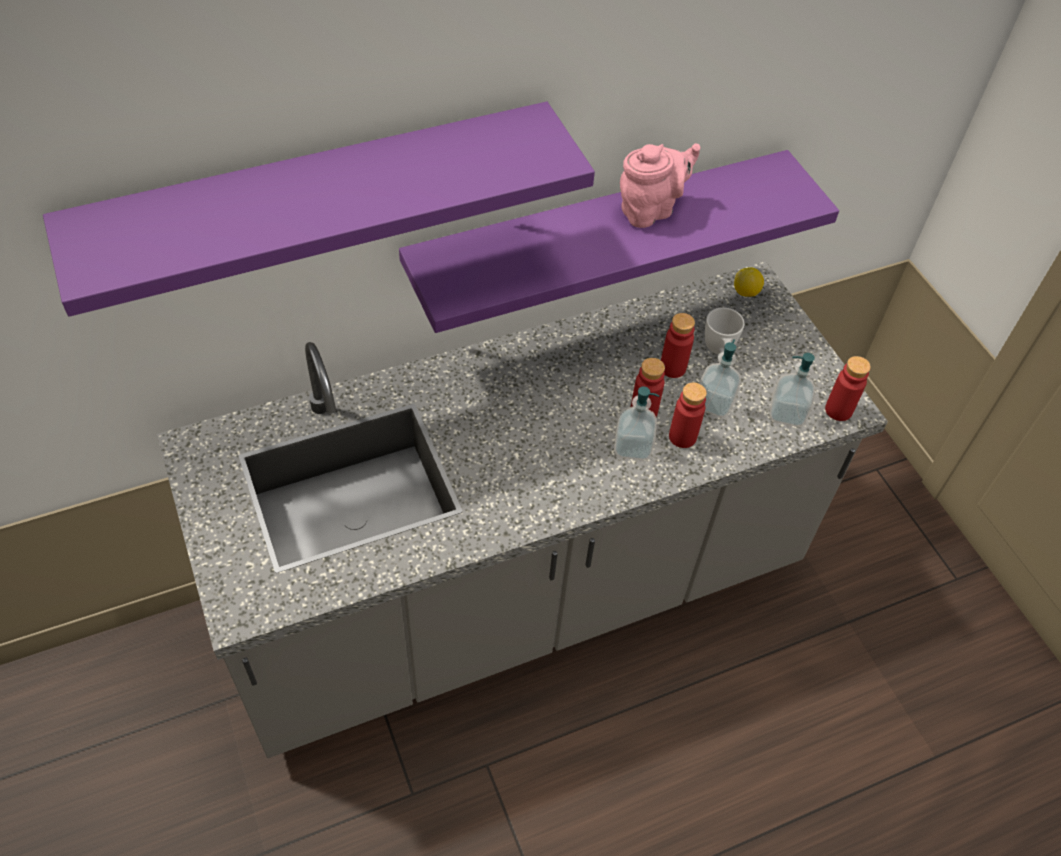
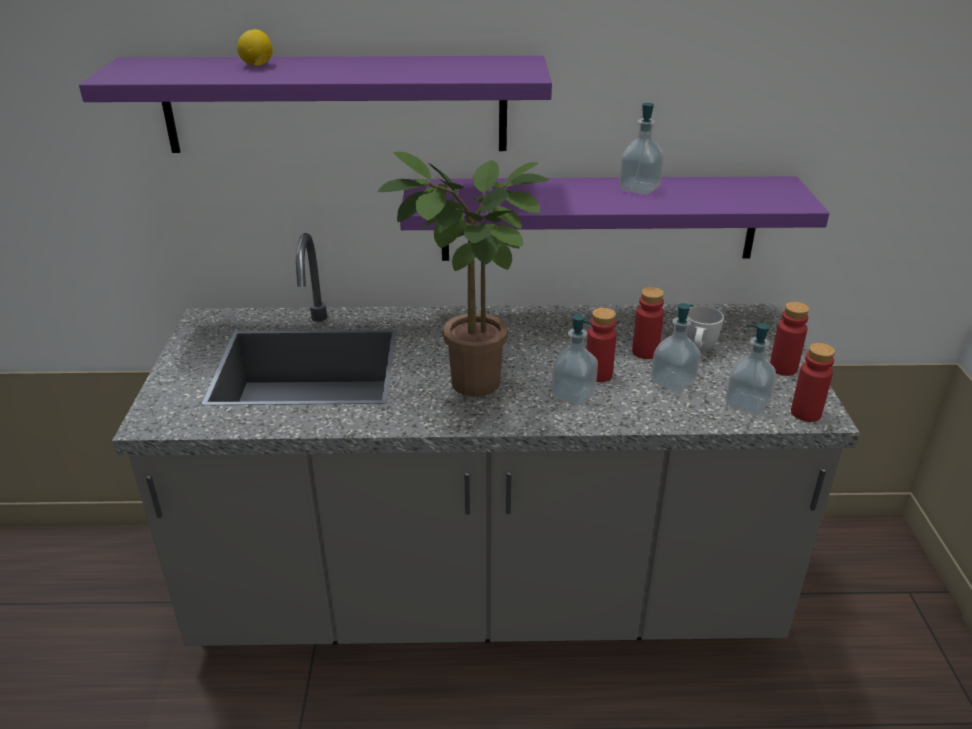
camera: 25 degrees right, 20 degrees down
(535, 466) = (472, 388): none -> potted plant
(650, 210) = (639, 188): pink teapot -> soap dispenser
(682, 437) = (627, 398): red bottle -> red bottle (783, 368)
(746, 292) = (747, 318): lemon -> lemon (257, 65)

